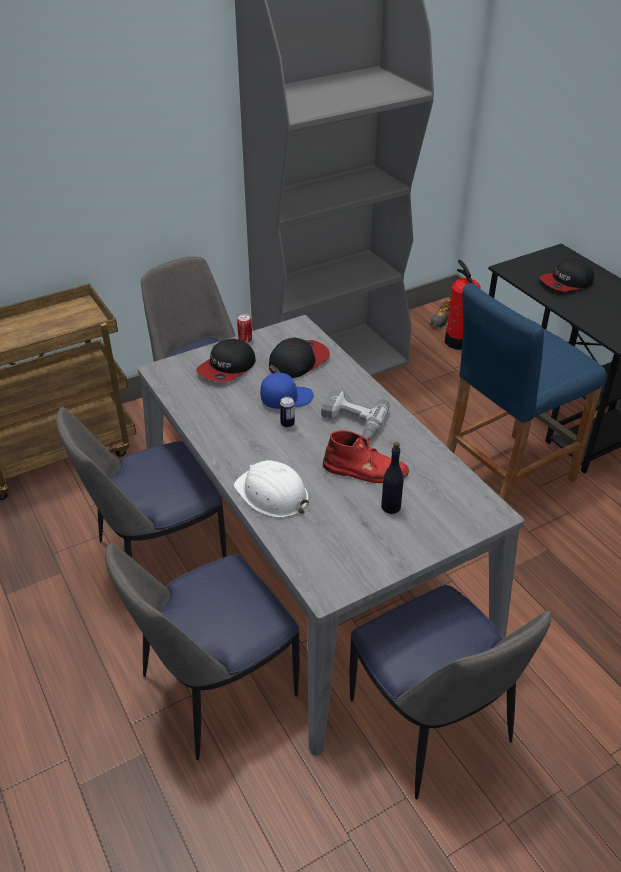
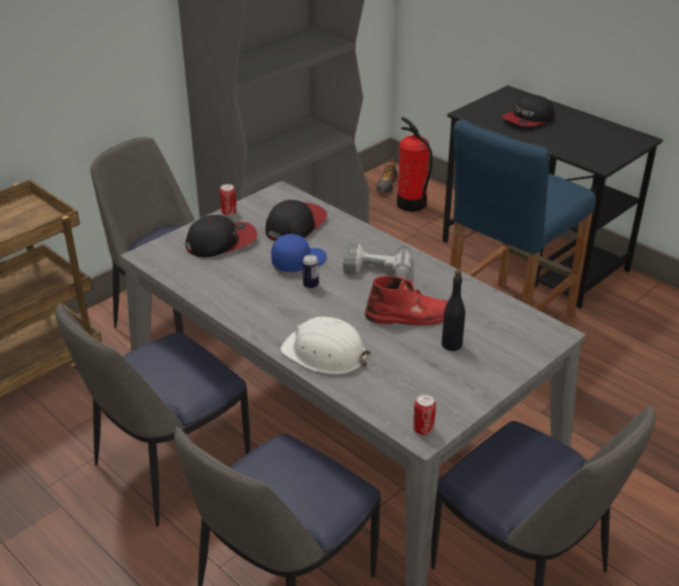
camera: 15 degrees left, 5 degrees down
(227, 368) = (221, 242): cap -> cap turned 135 degrees counterclockwise
(328, 587) = (423, 429): none -> can

